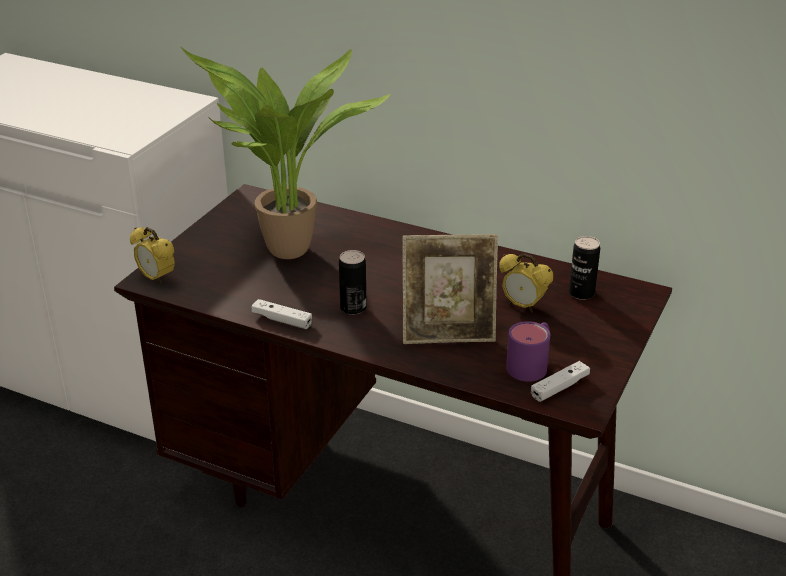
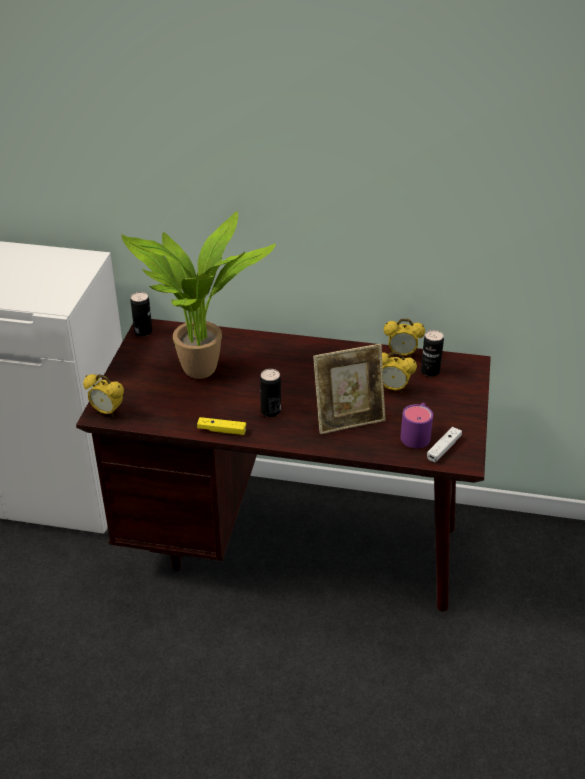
camera: 15 degrees left, 5 degrees up
(243, 200) = (143, 331): none -> can
(282, 320) = (222, 430): white game controller -> yellow game controller
(552, 269) = (402, 354): none -> alarm clock

